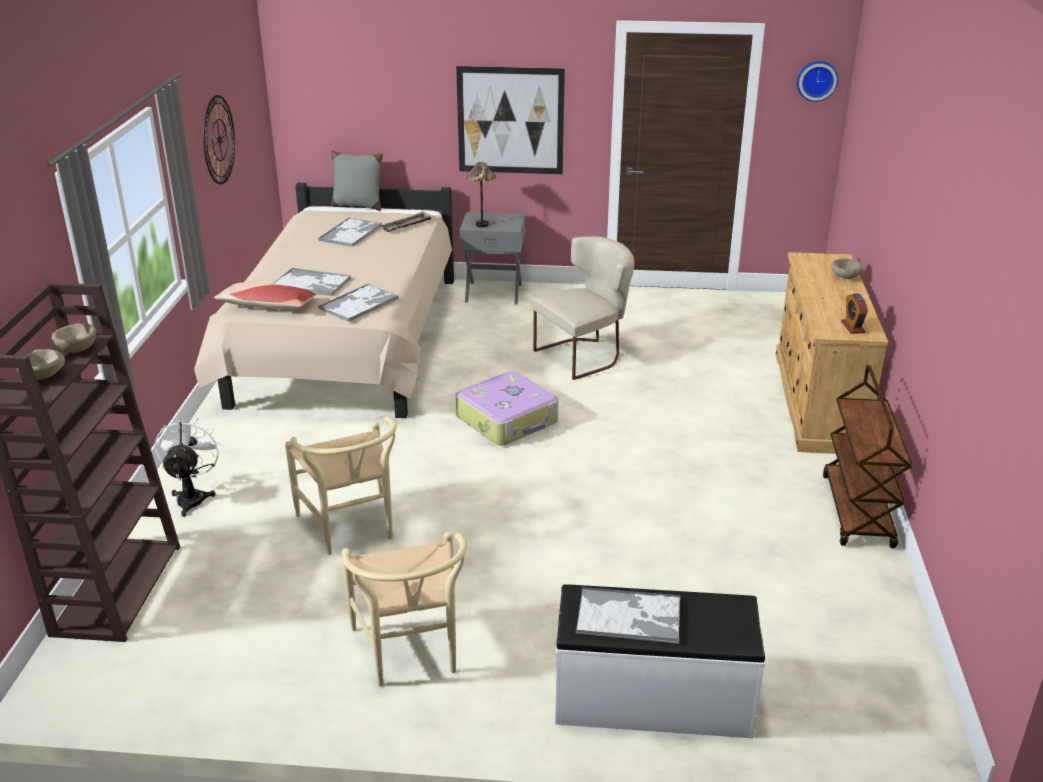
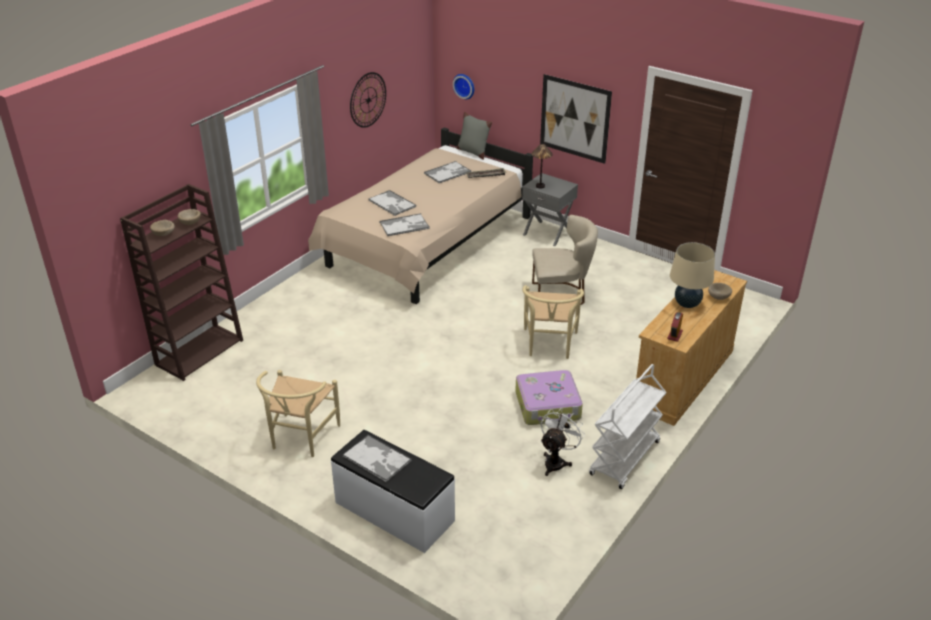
camera: 30 degrees right, 5 degrees up
(193, 497) = (270, 314): white fan -> white fan (556, 461)
(267, 306) = (355, 212): pillow -> none
(352, 529) = (330, 361): beige chair -> beige chair (549, 346)
(508, 420) = (472, 325): suitcase -> suitcase (548, 406)
(816, 80) = (787, 140): wall clock -> wall clock (465, 85)
(822, 292) = (687, 304): none -> beige table lamp
(858, 512) = (625, 459): brown cart -> white cart

